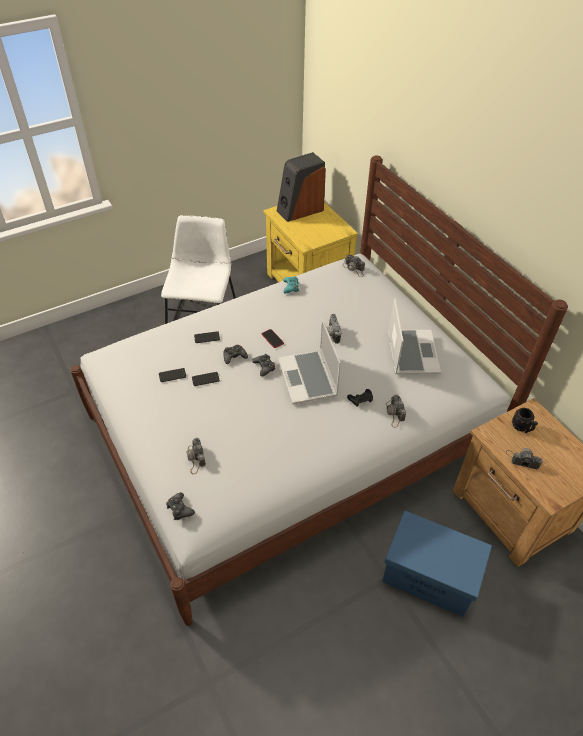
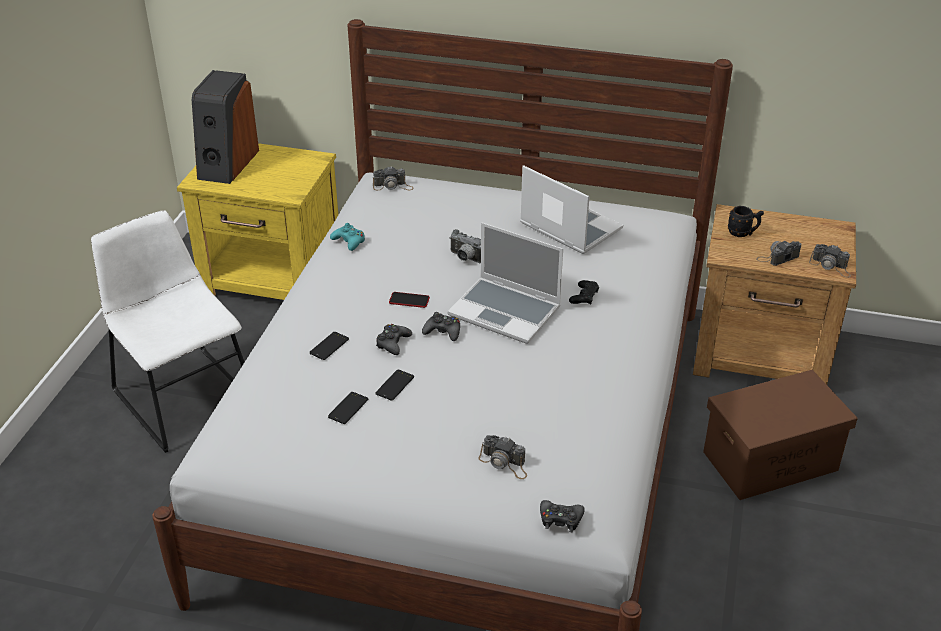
camera: 45 degrees left, 10 degrees down
(394, 414) = (632, 288): camera -> camera (830, 266)
(428, 576) = (769, 461): blue storage box -> brown storage box

